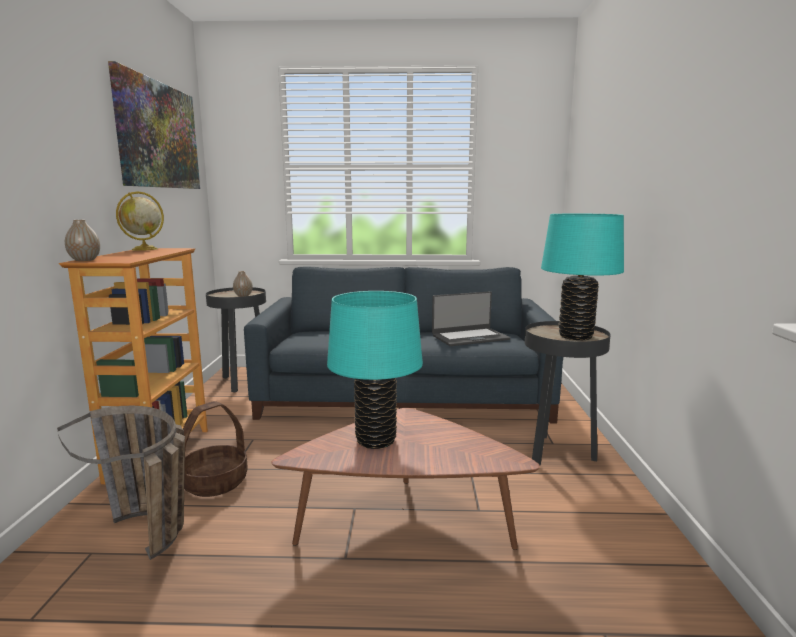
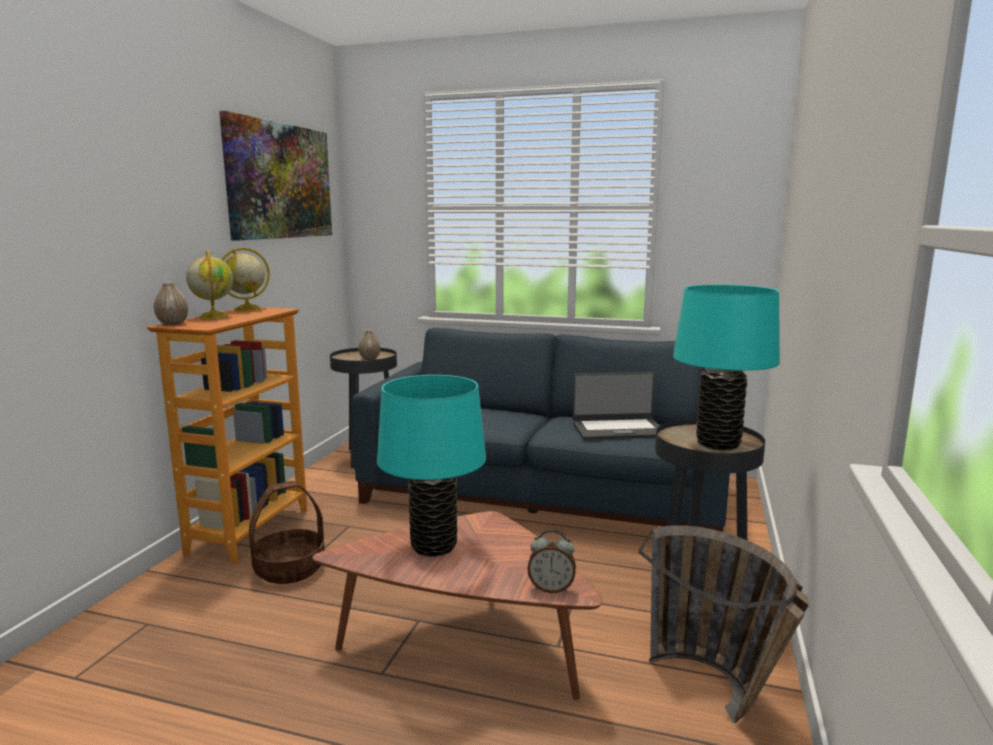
camera: 15 degrees right, 0 degrees up
(118, 254) = (213, 316): none -> globe
(154, 541) = (206, 622): basket -> basket (720, 698)
(494, 460) = (551, 588): none -> alarm clock

